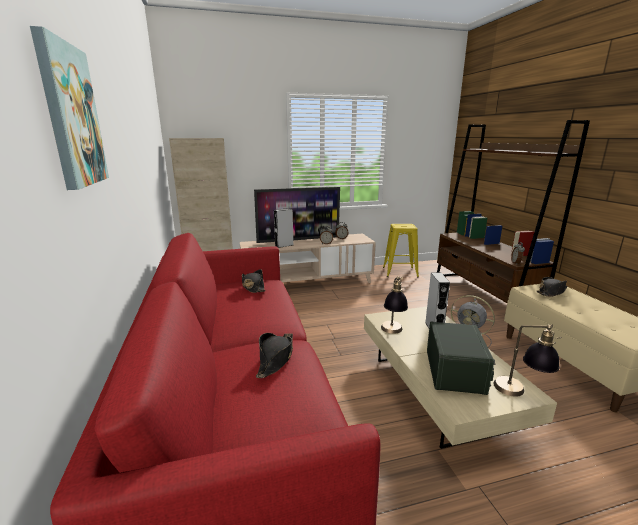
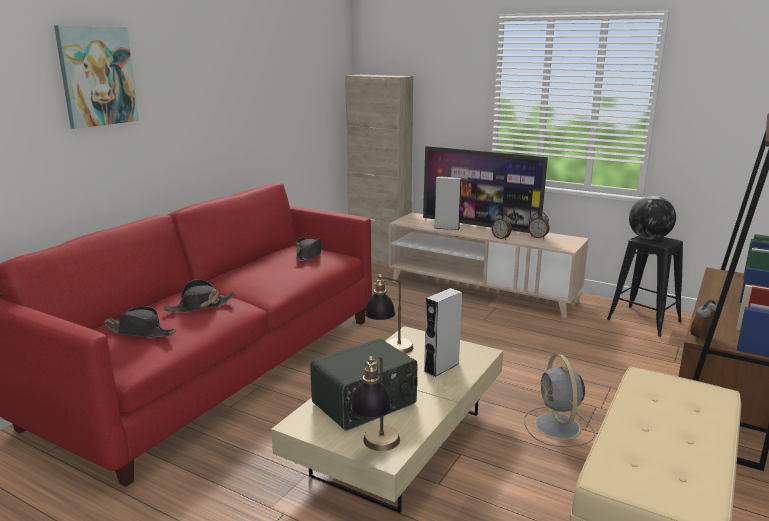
camera: 45 degrees right, 0 degrees up
(399, 225) = (648, 238): none -> globe
(400, 272) = (643, 321): yellow stool -> black stool
(551, 292) = (678, 395): black hat -> black hat (140, 332)

